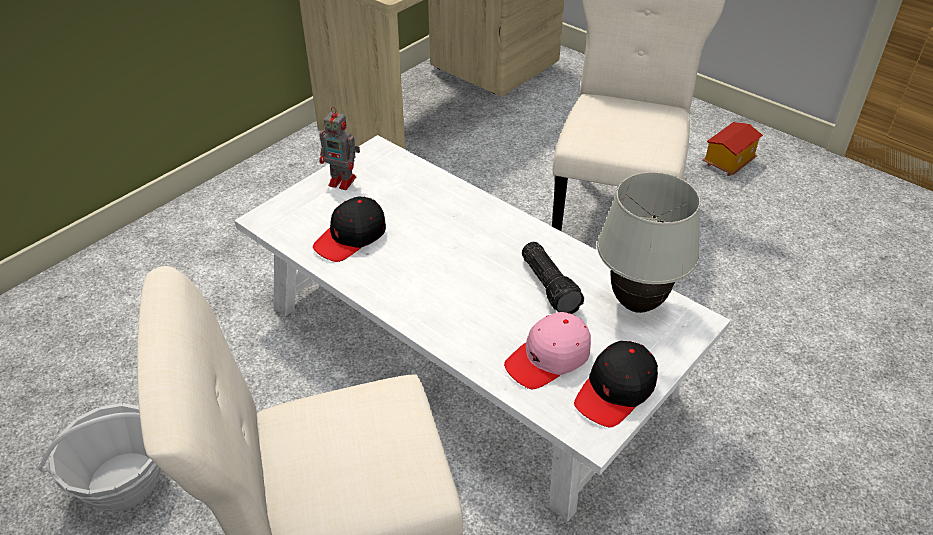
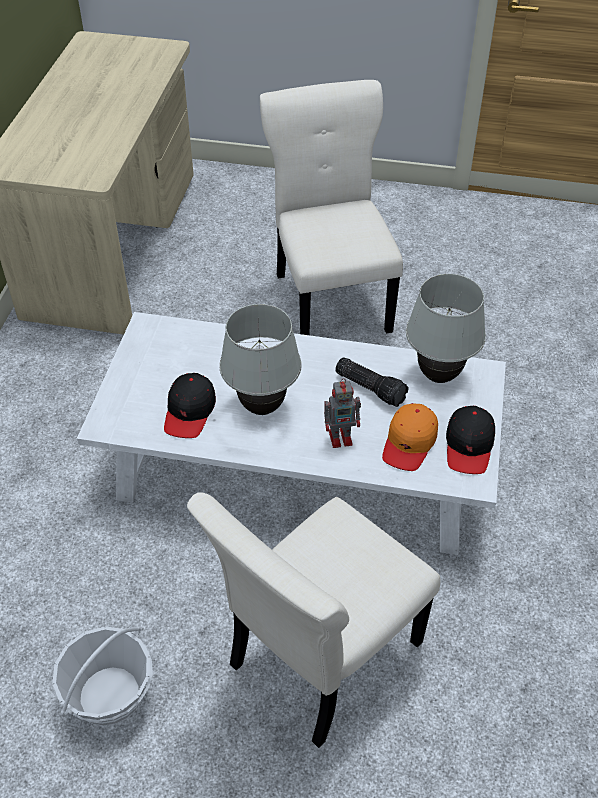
camera: 30 degrees left, 5 degrees up
(344, 181) = (142, 365): toy robot -> toy robot (342, 437)
(423, 260) = (262, 406): none -> white table lamp
(548, 358) = (409, 443): pink cap -> orange cap
(728, 162) = (389, 225): toy house -> none

